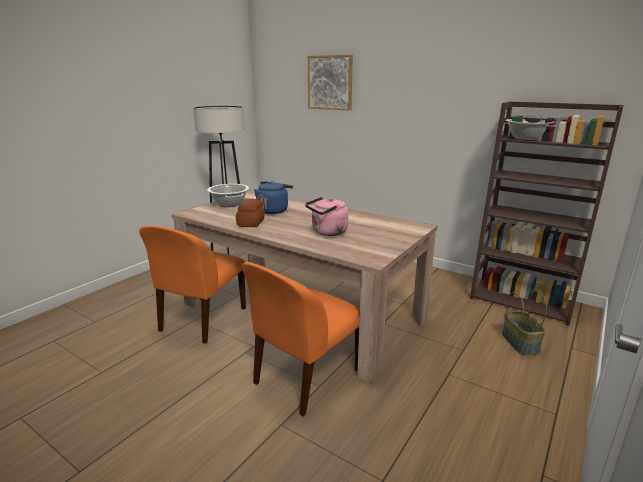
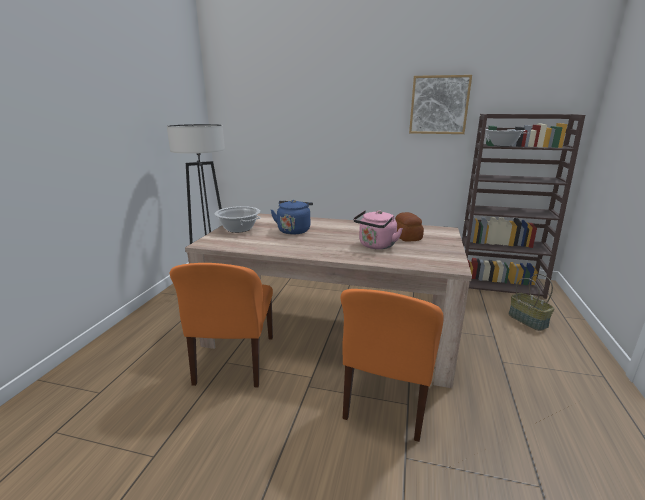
camera: 20 degrees left, 0 degrees up
(251, 223) = (288, 245): bread -> bread (407, 236)
(330, 82) = (299, 100): picture -> picture (439, 105)

